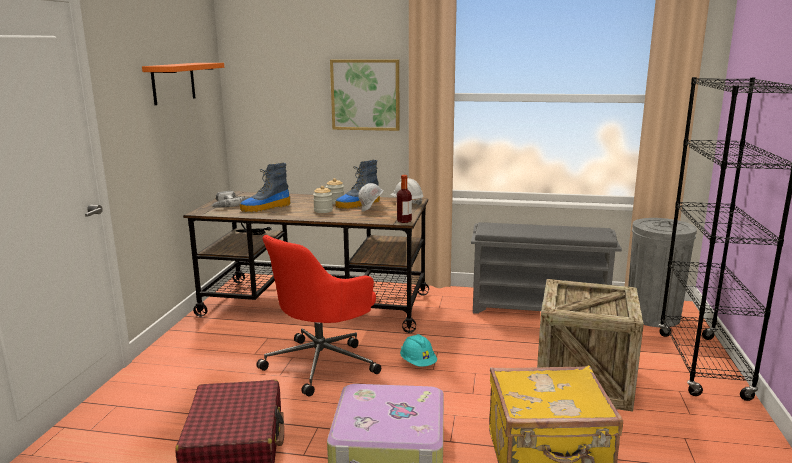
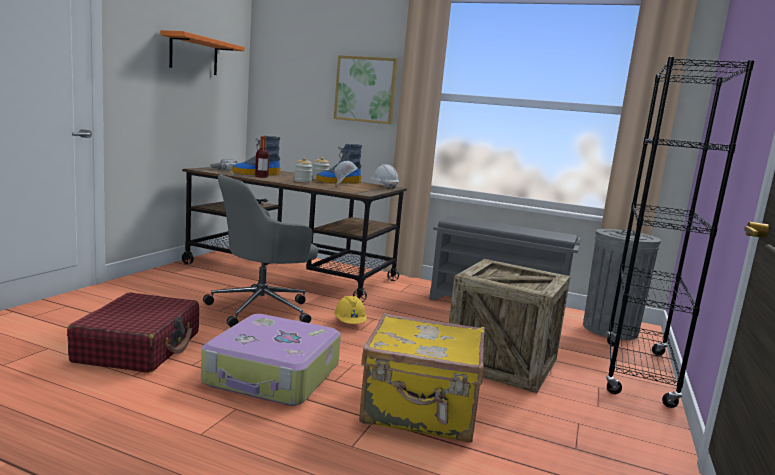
camera: 10 degrees right, 5 degrees down
(322, 363) = (262, 309): red office chair -> grey office chair
(404, 221) = (366, 193): bottle -> bottle (261, 177)
(418, 363) = (349, 323): turquoise hard hat -> yellow hard hat

